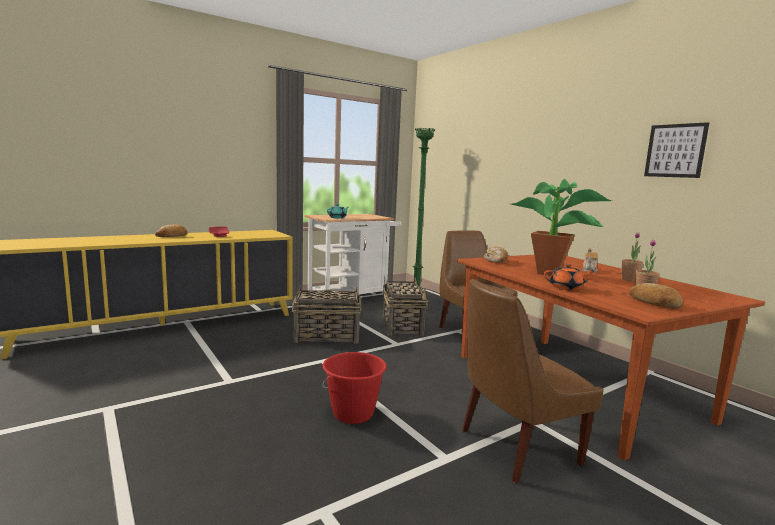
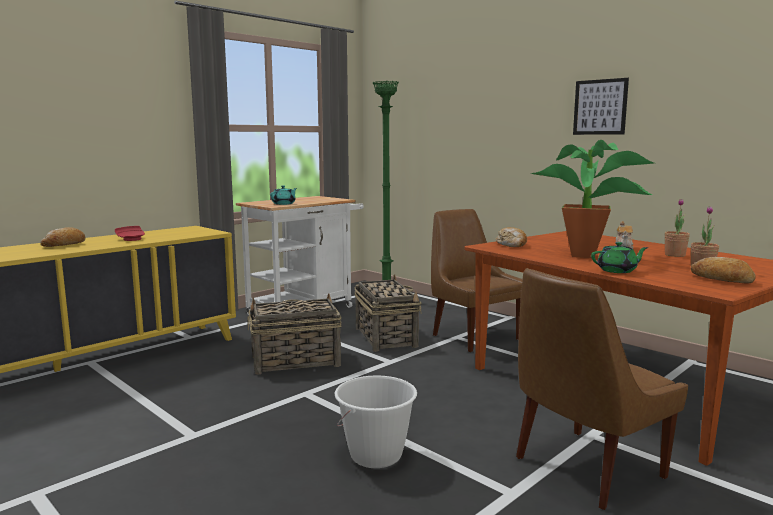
camera: 10 degrees left, 0 degrees up
(353, 414) = (376, 455): red bucket -> white bucket
(566, 288) = (617, 271): orange teapot -> green teapot
(675, 150) = (705, 100): picture -> picture (600, 107)

